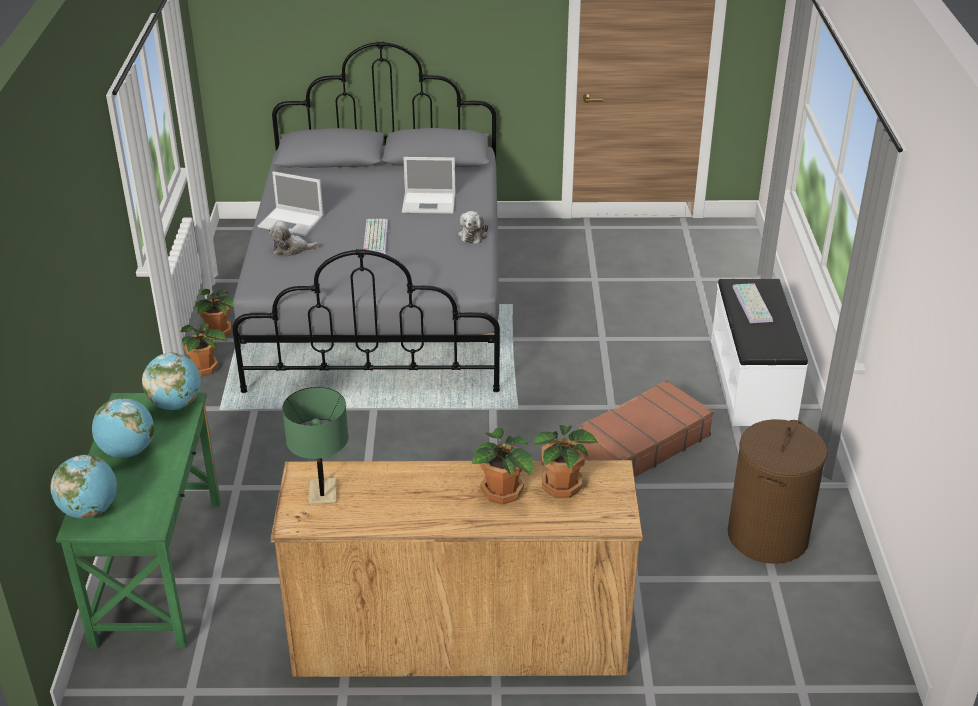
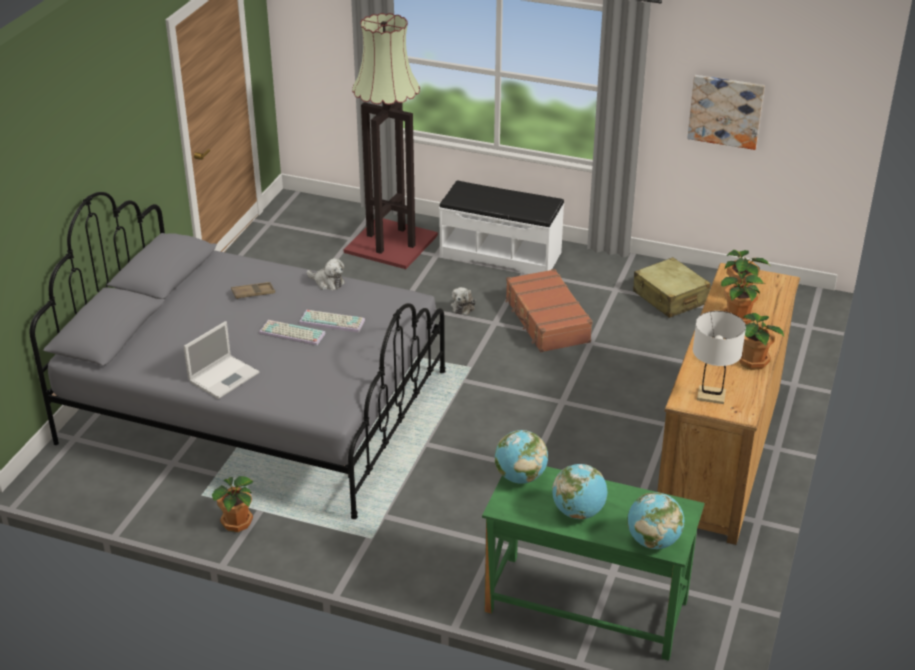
camera: 70 degrees left, 0 degrees up
(204, 369) = (296, 540): potted plant -> potted plant (754, 361)
(291, 249) = (277, 385): plush toy -> plush toy (463, 306)
(322, 492) = (711, 395): green table lamp -> white table lamp
(430, 203) = (253, 293): laptop -> brown tray
(710, 305) = (392, 243): none -> floor lamp
(753, 304) = (485, 198): keyboard -> keyboard (333, 321)
(768, 536) = (670, 298): brown laundry basket -> beige suitcase
(920, 353) = (725, 111): none -> picture

